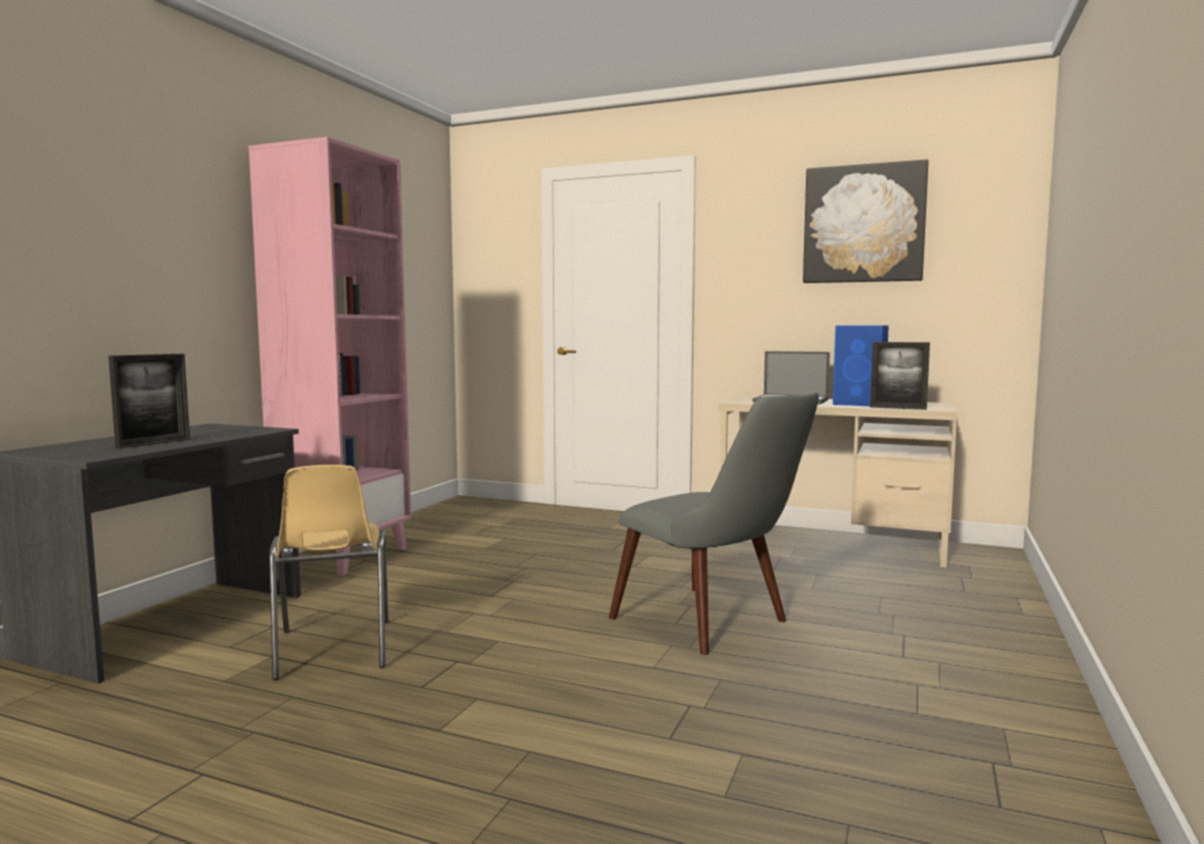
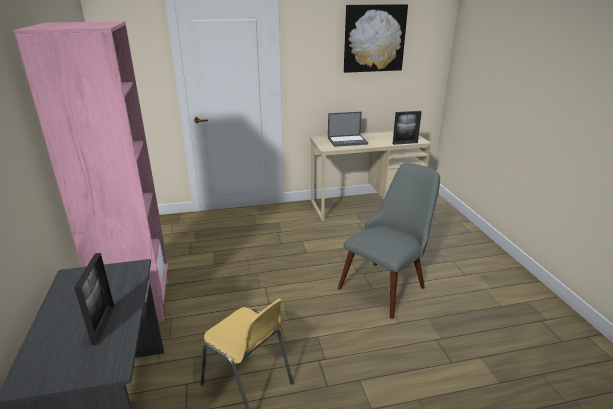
camera: 35 degrees left, 20 degrees up
(716, 625) = (388, 283): grey chair -> grey chair turned 60 degrees counterclockwise
(860, 404) = (382, 139): blue speaker -> none

